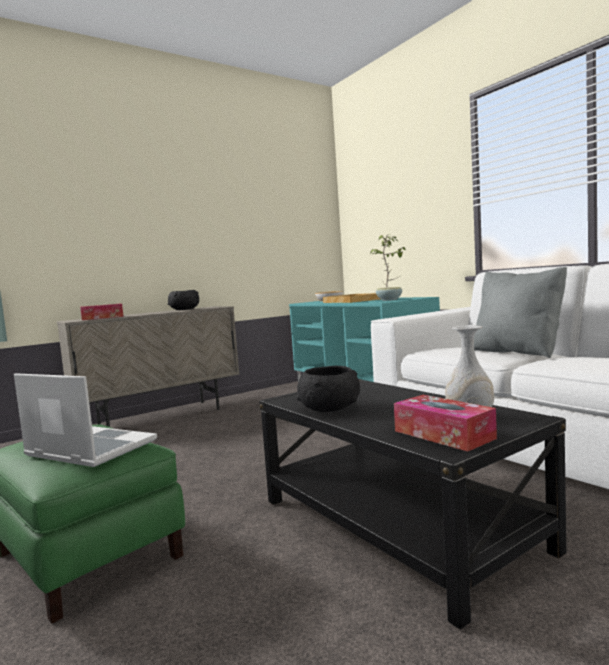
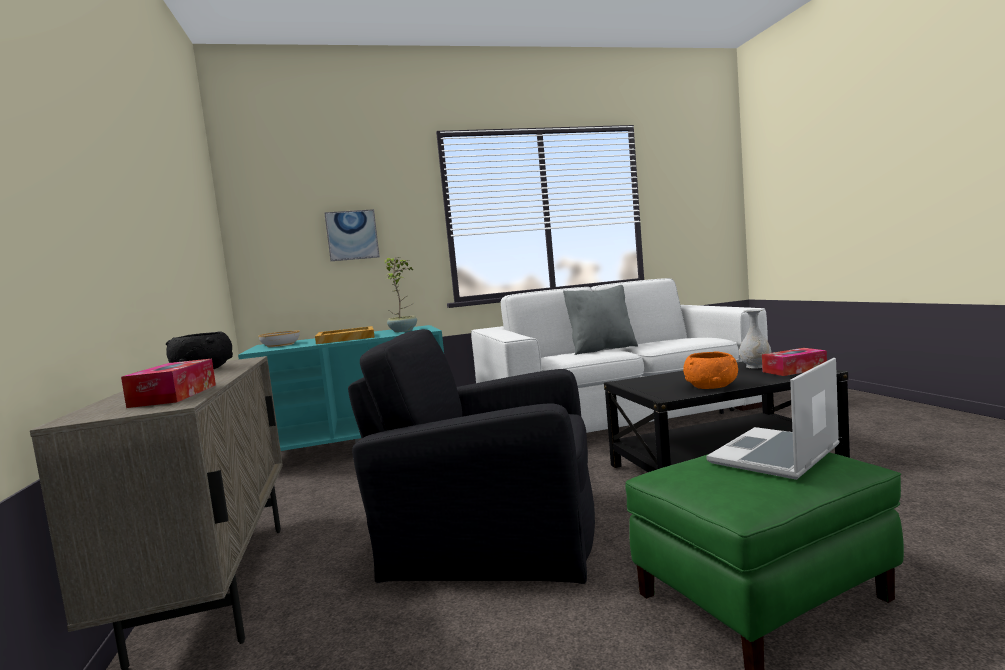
camera: 70 degrees left, 0 degrees up
(215, 453) = (492, 531): none -> black armchair
(329, 408) = (711, 386): black bowl -> orange bowl
(403, 213) = (352, 235): none -> picture

